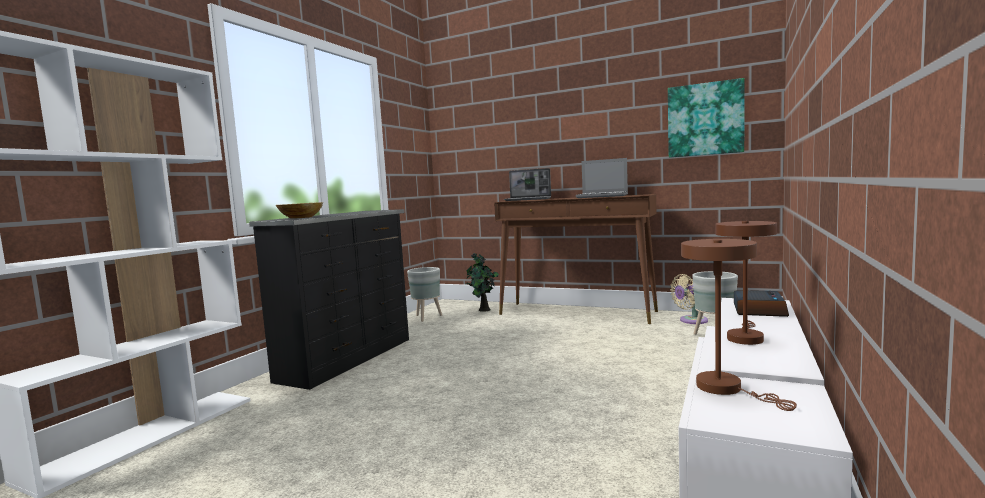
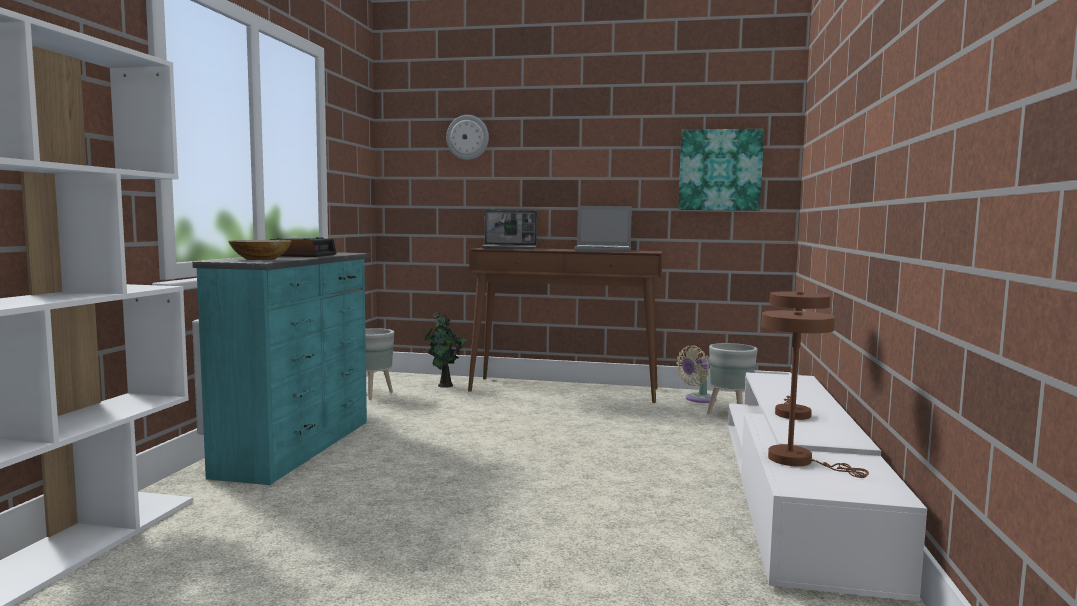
camera: 15 degrees left, 0 degrees up
(349, 359) = (300, 447): black dresser -> turquoise dresser
(495, 115) = (467, 137): none -> wall clock
(758, 310) = (790, 385): alarm clock -> alarm clock (303, 255)

